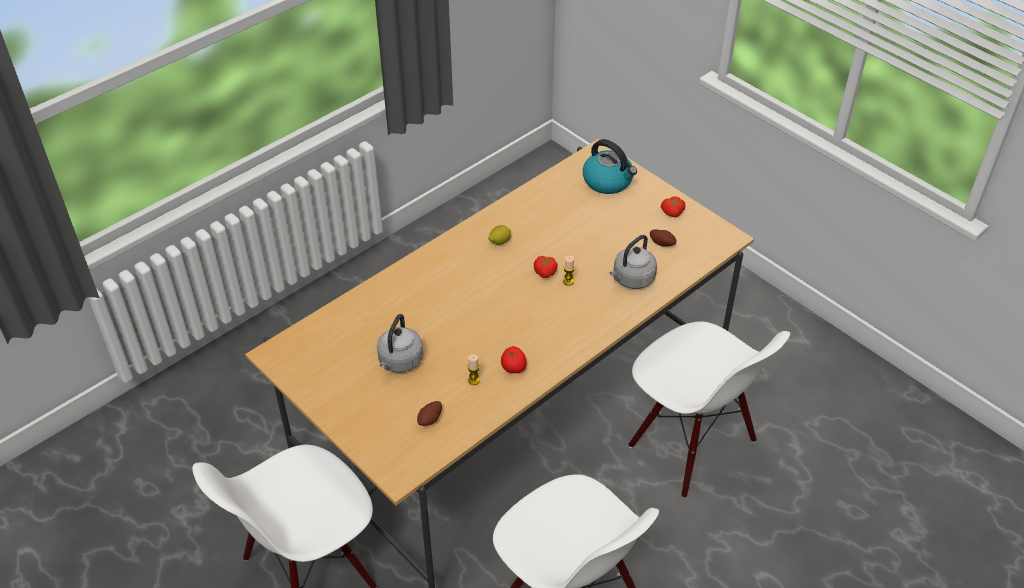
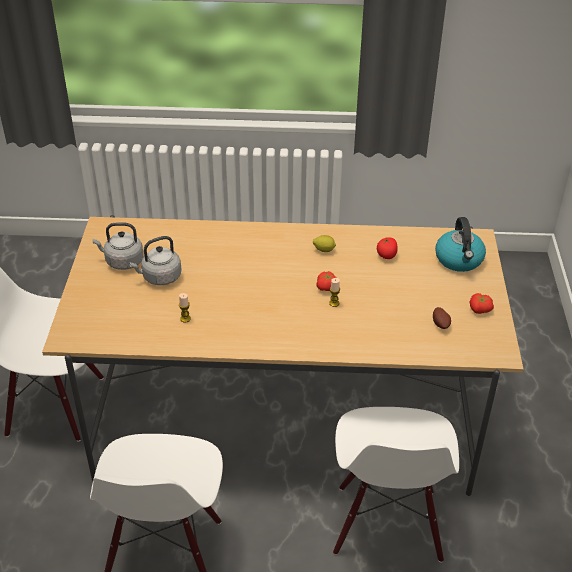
camera: 45 degrees right, 5 degrees down
(430, 419) = (128, 322): potato -> none
(513, 367) = (220, 329): tomato -> tomato (386, 255)
(632, 279) = (381, 332): grey kettle -> grey kettle (122, 261)

